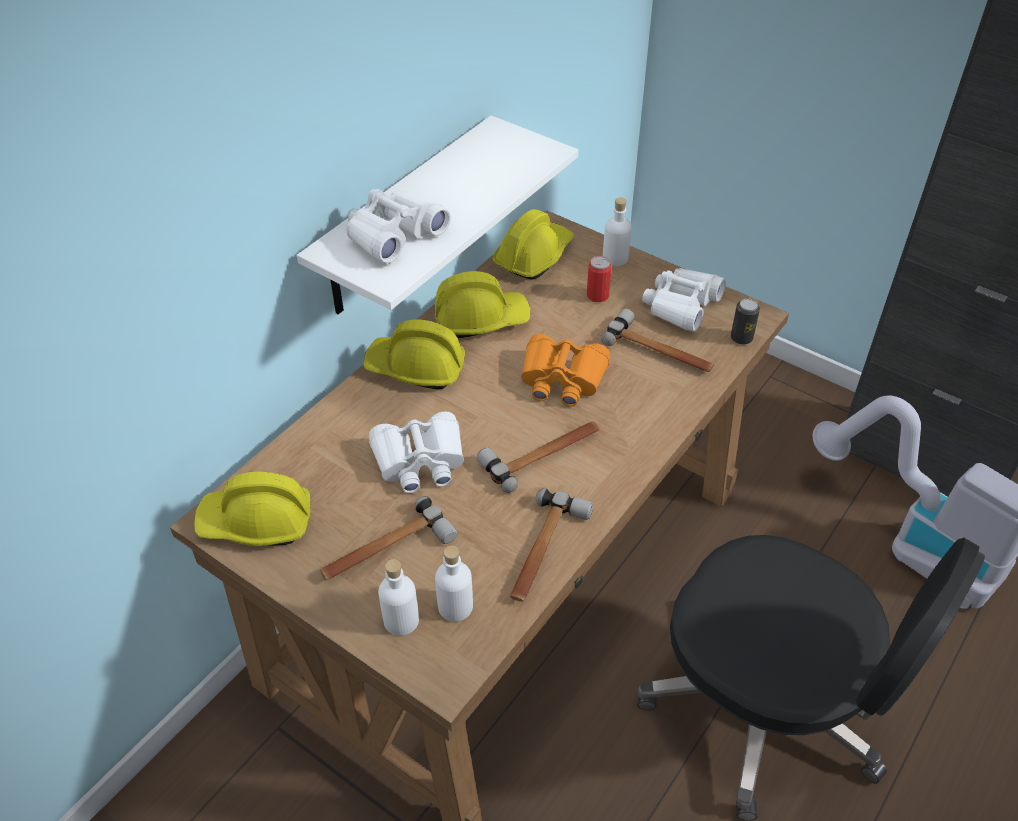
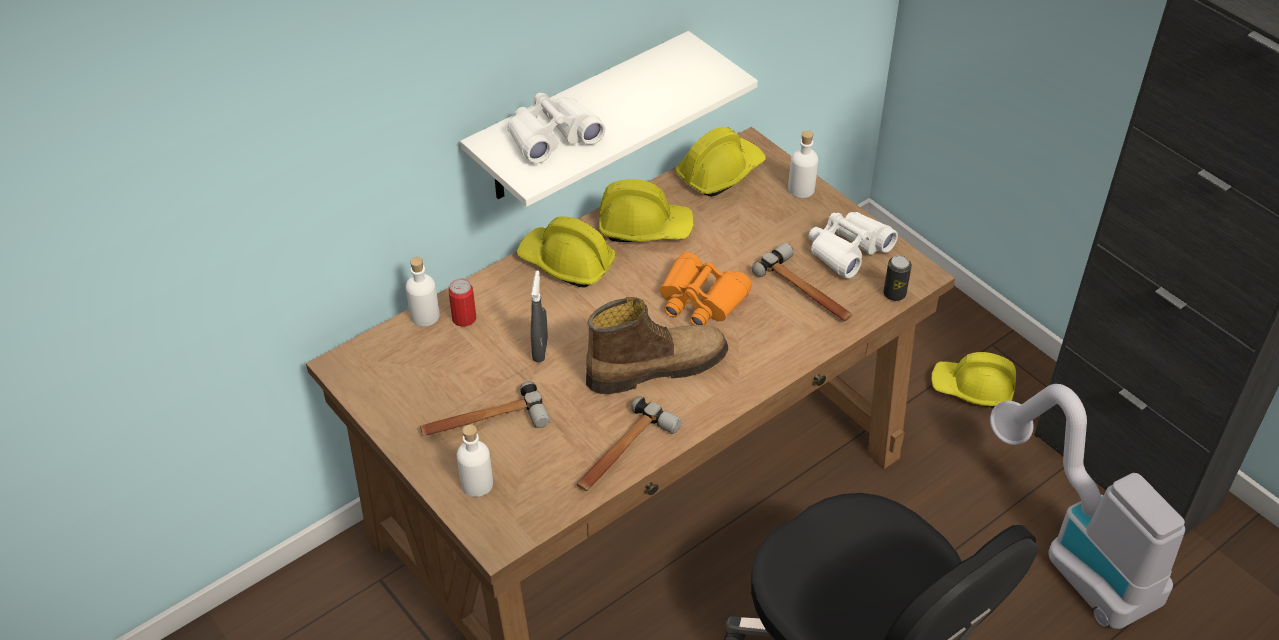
camera: 15 degrees right, 0 degrees up
(256, 522) = (380, 374): yellow hard hat -> yellow hard hat (972, 389)
(419, 461) = (540, 350): white binoculars -> grey spray bottle
(455, 607) = (527, 483): white bottle -> white bottle (425, 316)
(543, 454) = (656, 366): hammer -> boot
(597, 295) = (768, 224): can -> can (464, 318)

